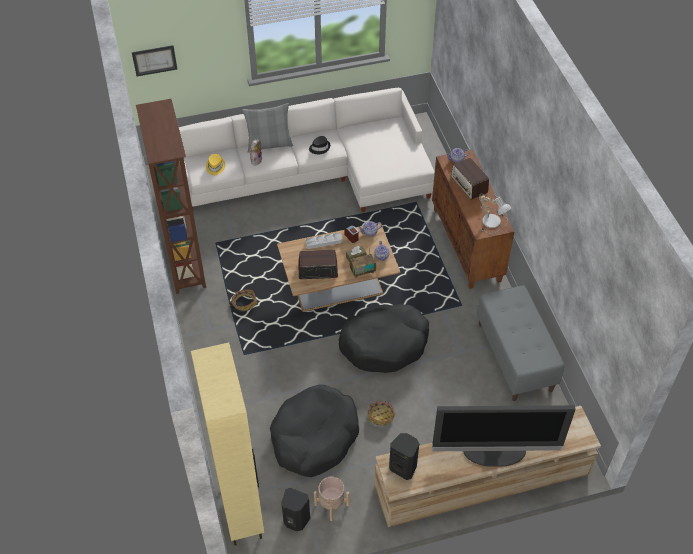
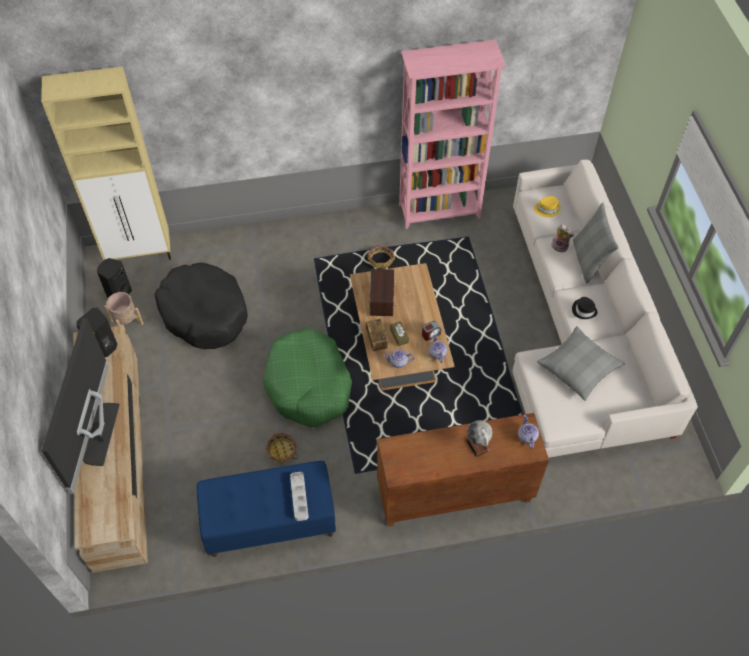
camera: 95 degrees right, 5 degrees up
(154, 60) = (630, 87): picture -> none
(185, 263) = (440, 212): brown bookcase -> pink bookcase
(323, 242) = (424, 306): grey tray -> grey tray (299, 497)
(372, 151) = (579, 367): none -> grey pillow
(381, 416) = (216, 373): basket -> basket (282, 451)
(384, 344) = (308, 385): black dog bed -> green dog bed
(469, 185) = (477, 445): radio -> globe
(493, 221) = (408, 465): table lamp -> none
(515, 357) = (269, 522): grey bench -> blue bench

